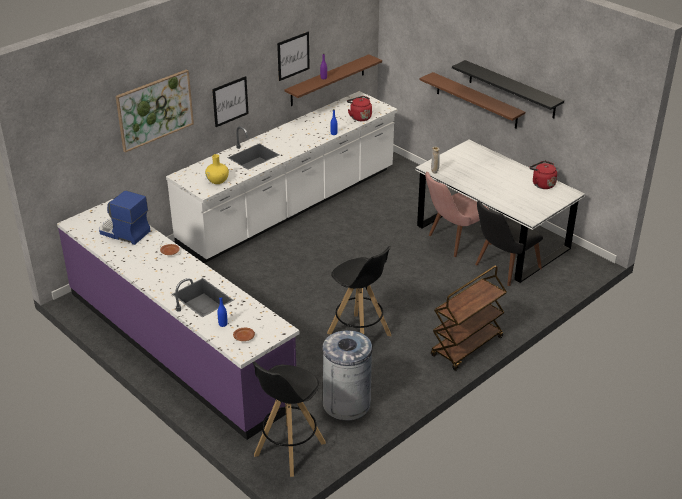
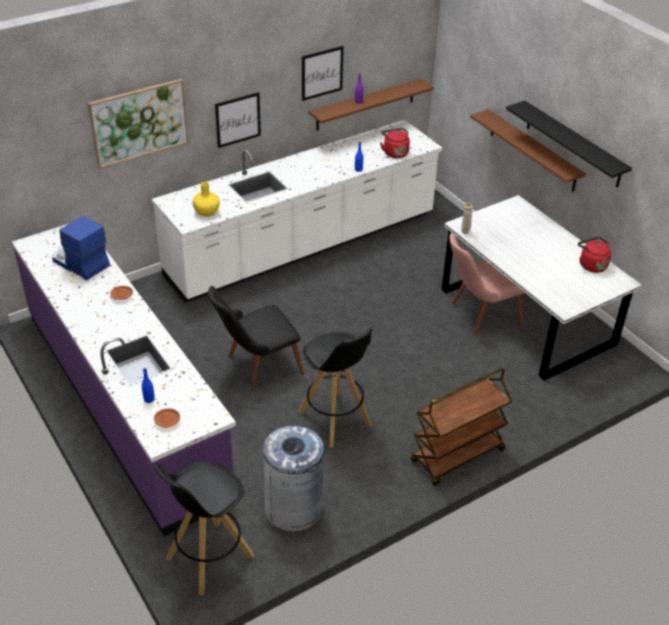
camera: 10 degrees right, 5 degrees up
(502, 269) = (527, 360): black chair -> black chair (256, 368)

